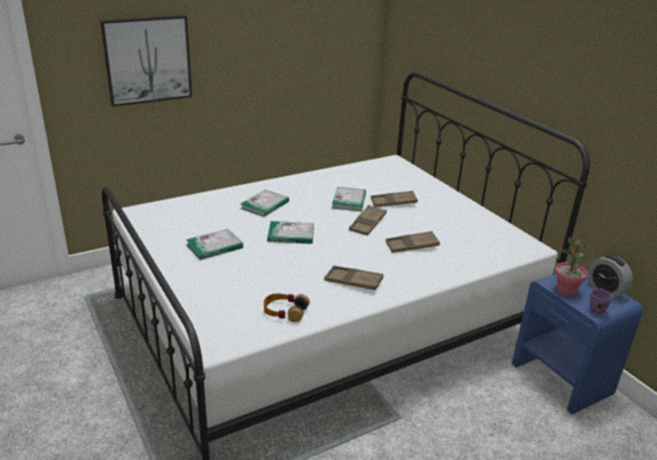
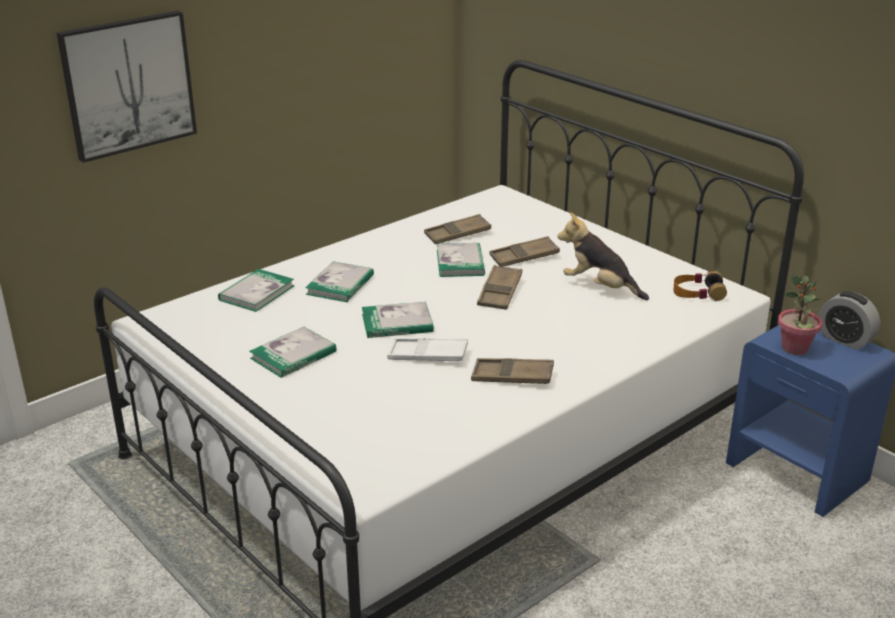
camera: 10 degrees left, 0 degrees up
(209, 203) = (256, 293): none -> book
(285, 311) = (434, 431): headphones -> headphones (698, 293)
(302, 258) = (428, 355): none -> white tray
(412, 246) = (573, 315): brown tray -> brown tray (457, 234)
(437, 229) = (599, 287): none -> plush toy
(596, 308) = (840, 366): purple mug -> none

